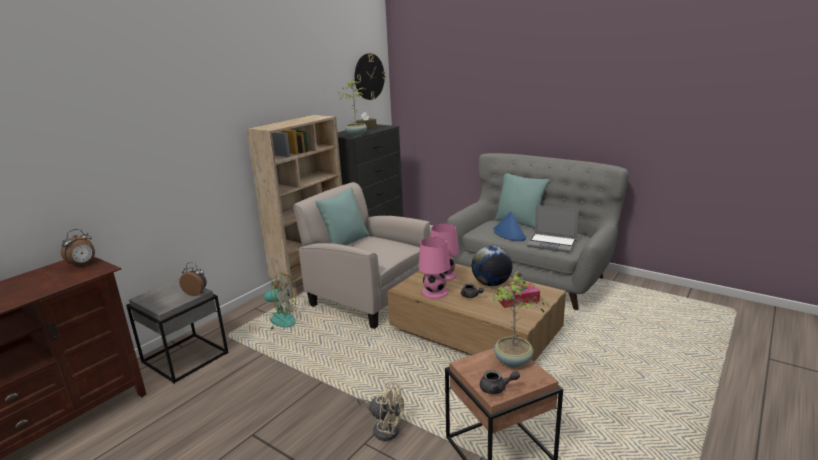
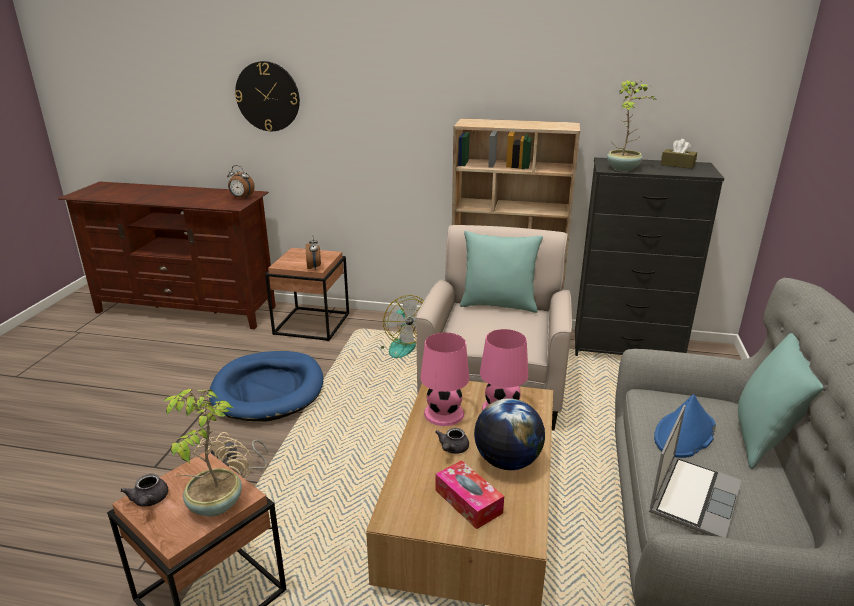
camera: 65 degrees right, 5 degrees up
(185, 357) = (313, 324): grey side table -> brown side table
(269, 396) = (268, 390): none -> blue dog bed
(369, 76) = (735, 82): wall clock -> wall clock (268, 96)
(552, 243) = (693, 497): laptop -> laptop turned 150 degrees counterclockwise

